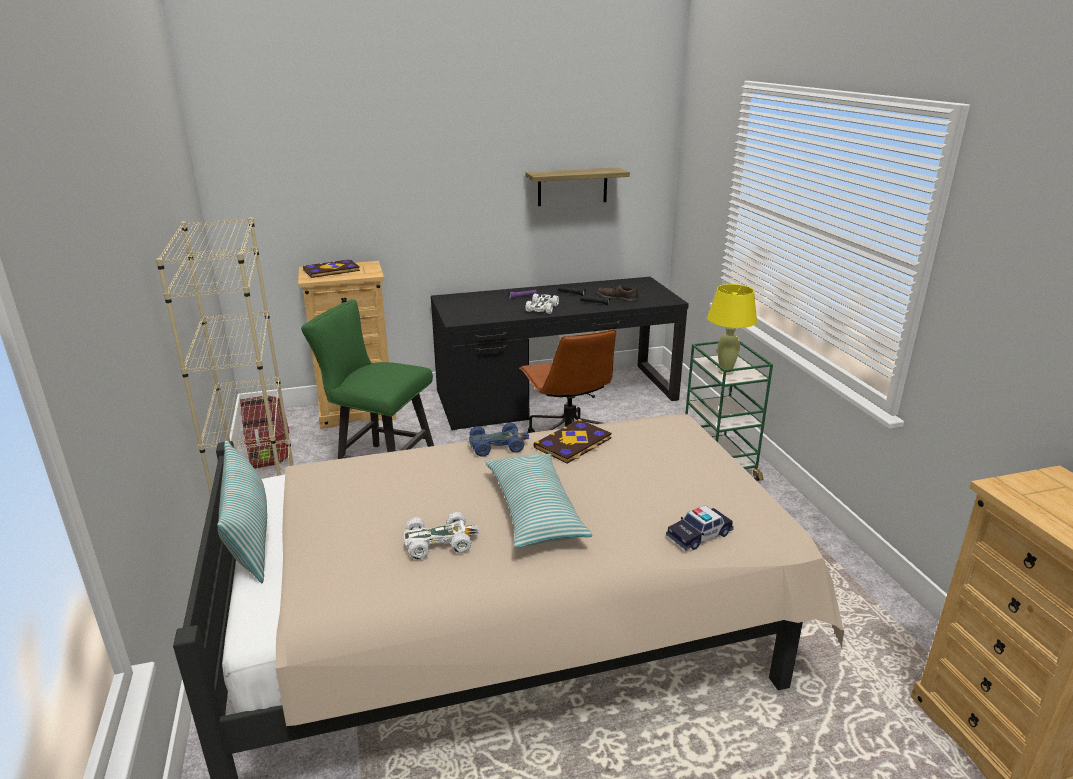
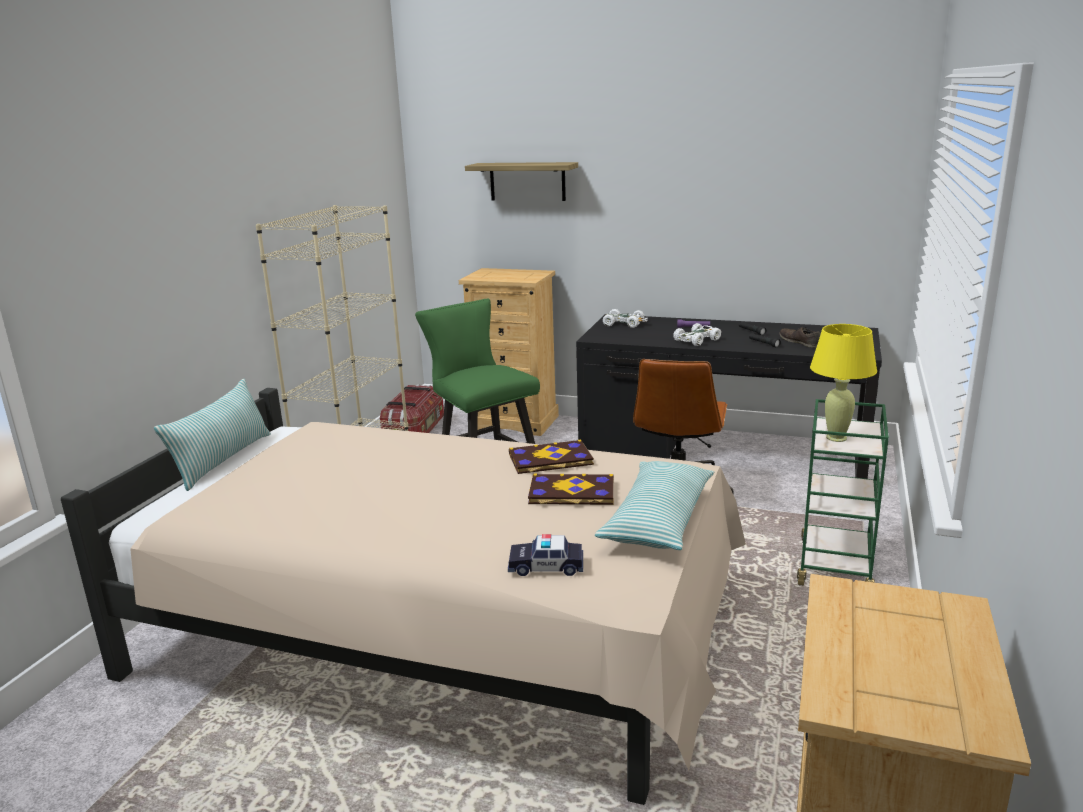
camera: 35 degrees right, 5 degrees down
(331, 270) = (501, 273): book -> book (571, 493)
(440, 542) = (327, 501): white toy car -> white toy car (624, 324)
(497, 446) = (481, 445): blue toy car -> none
(534, 511) = (431, 501): pillow -> pillow (658, 519)
(572, 187) = (776, 207): shelf -> shelf (527, 181)

